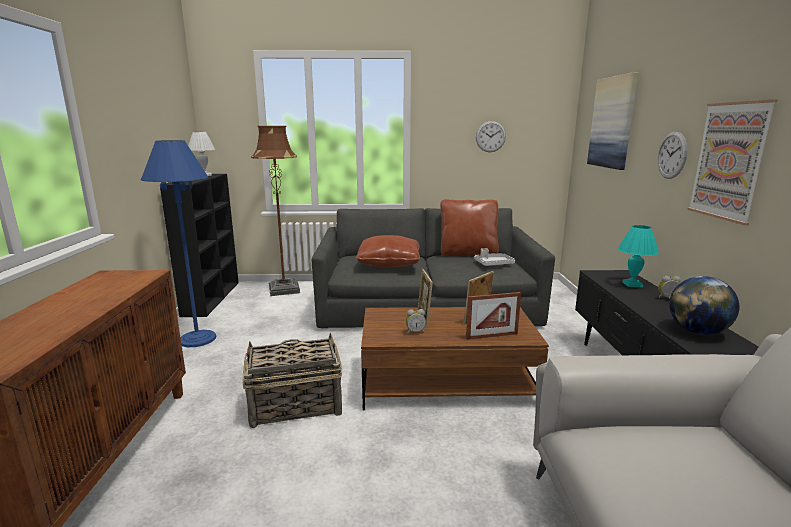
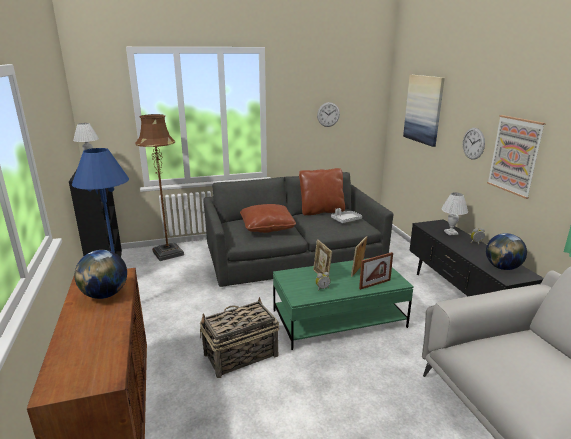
camera: 15 degrees left, 5 degrees up
(106, 289) = (105, 295): none -> globe
(446, 383) = (338, 319): brown coffee table -> green coffee table
(632, 284) = (450, 232): turquoise table lamp -> white table lamp

